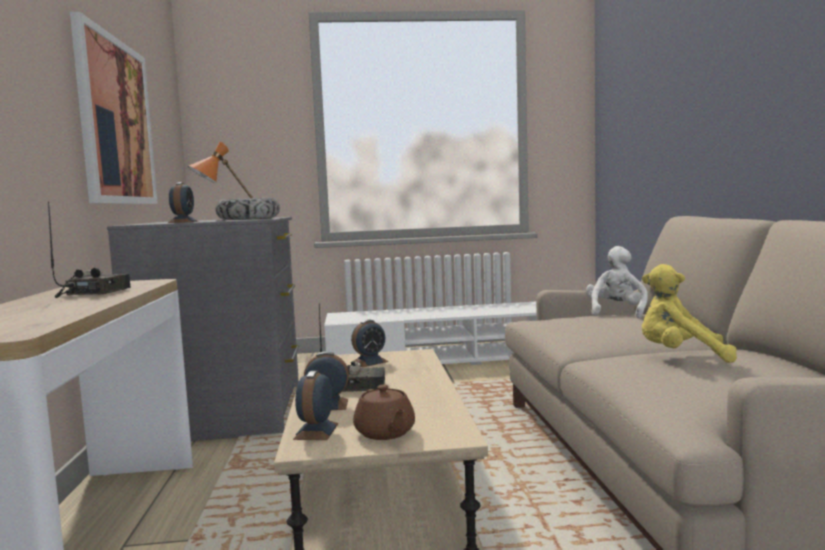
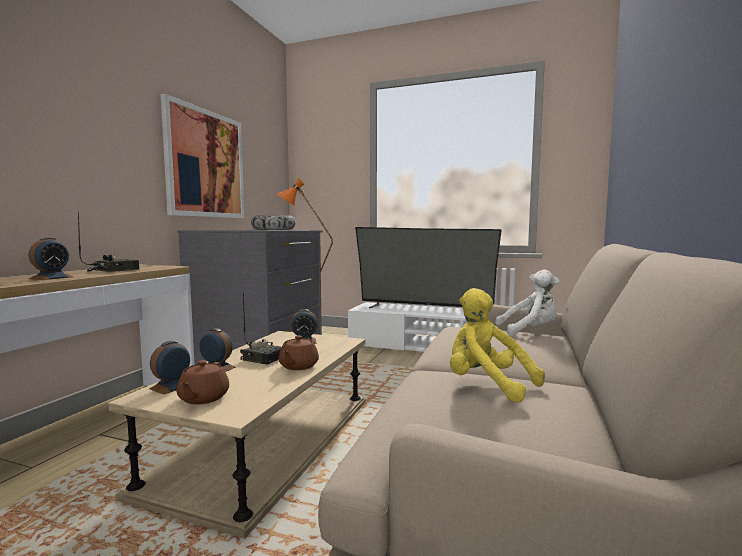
camera: 25 degrees right, 0 degrees up
(183, 222) = (225, 229): alarm clock -> alarm clock (51, 278)
(417, 312) = (424, 309): none -> television
(420, 385) = (298, 366): none -> brown teapot
(616, 312) = (530, 331): white plush toy -> white plush toy turned 45 degrees clockwise

